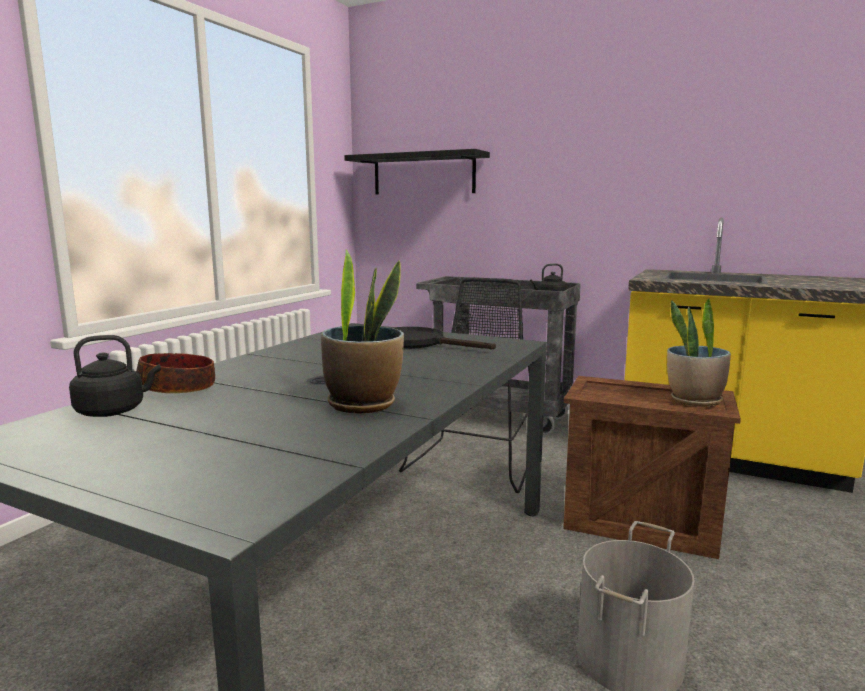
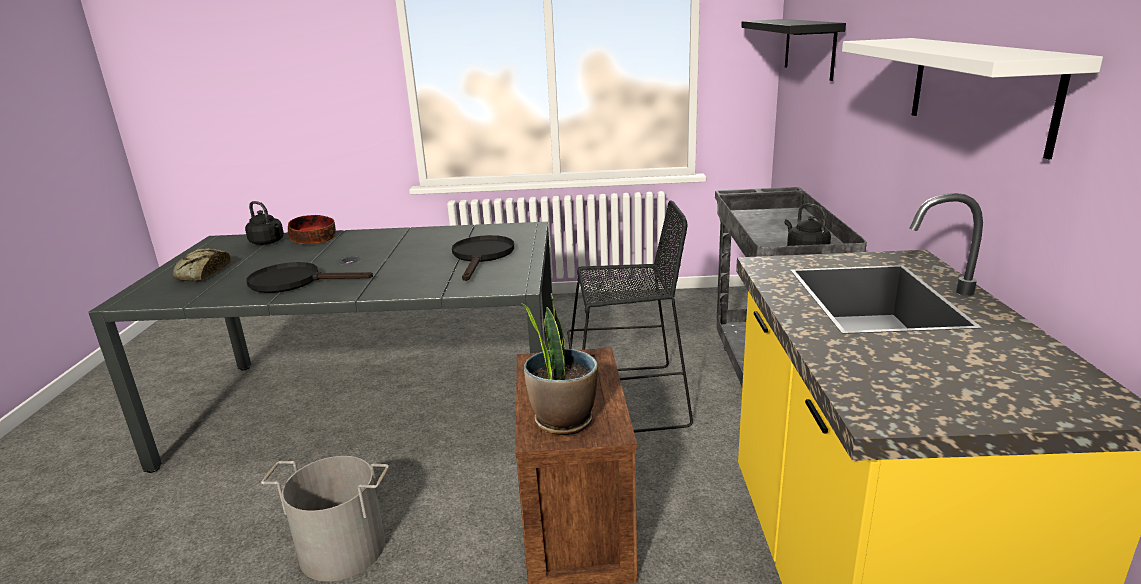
camera: 65 degrees right, 10 degrees up
(188, 454) = (202, 273): none -> bread
(363, 404) = (295, 282): potted plant -> black frying pan
(676, 173) = (978, 90): none -> white shelf

